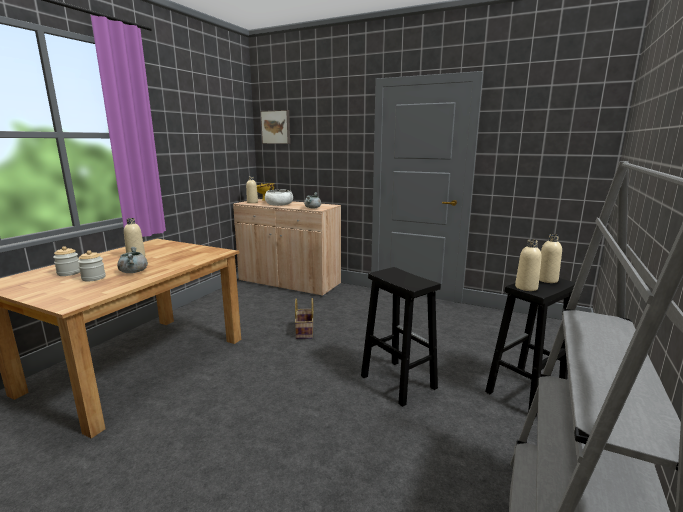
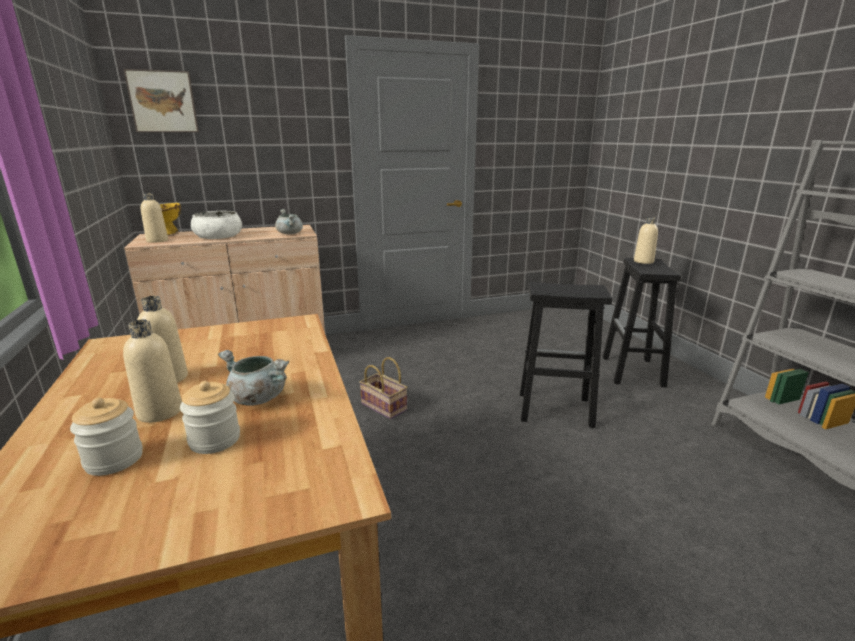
camera: 45 degrees left, 5 degrees up
(526, 287) = (653, 270): beige bottle -> beige bottle (160, 412)

